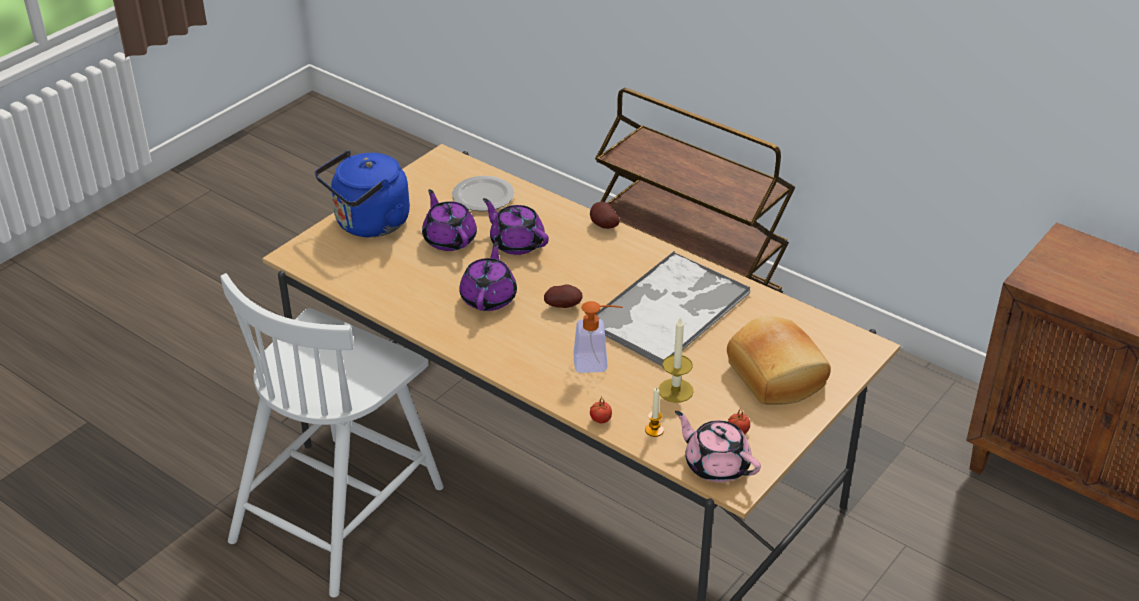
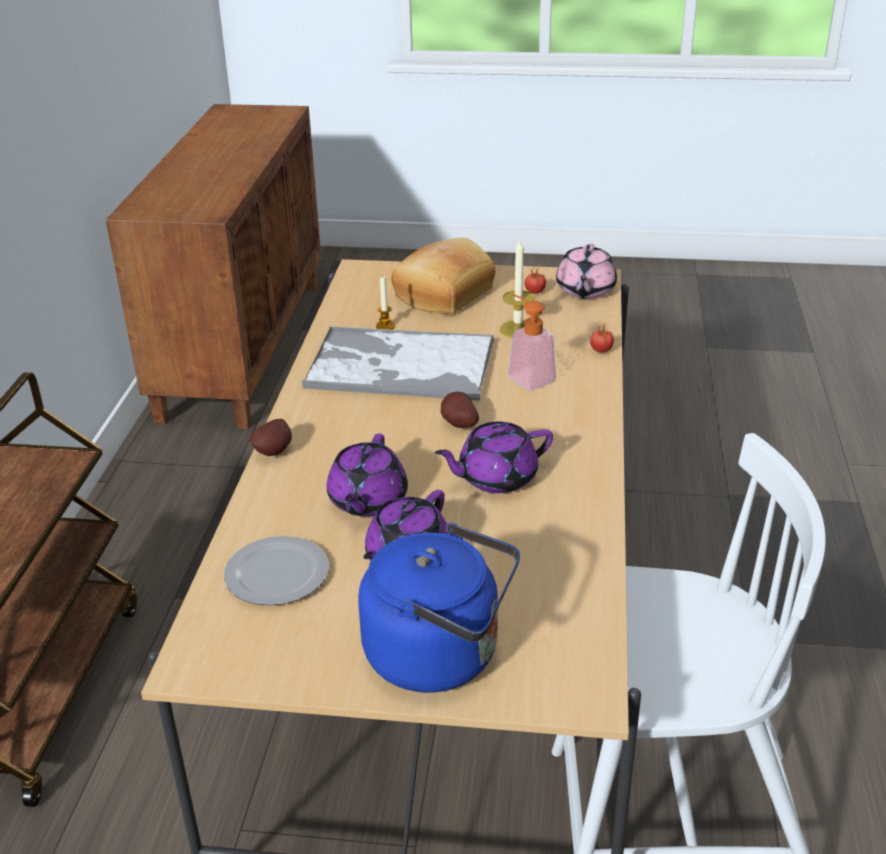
camera: 120 degrees left, 5 degrees down
(654, 430) = (580, 324): candle -> candle (385, 326)

